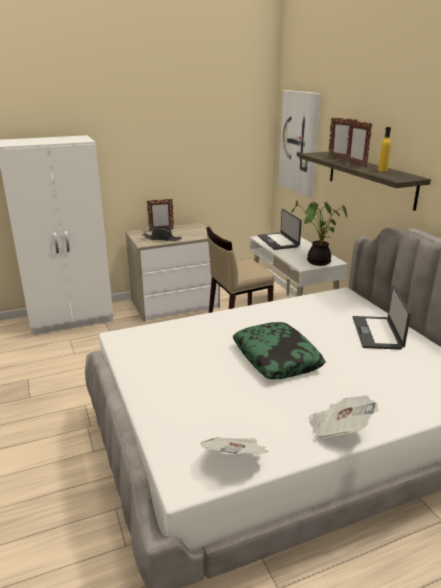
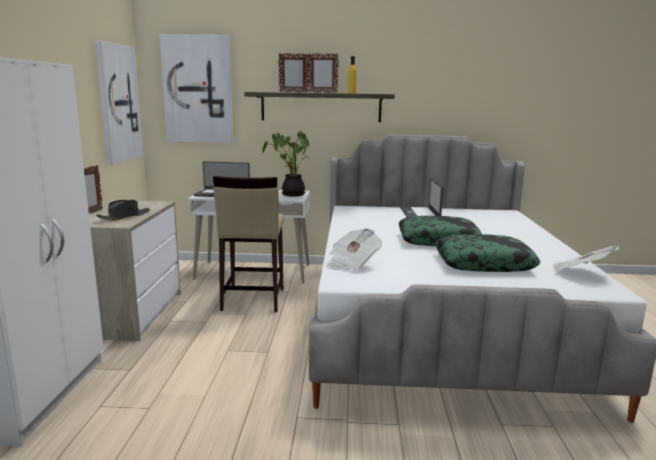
camera: 65 degrees left, 10 degrees down
(219, 392) = (483, 263): none -> pillow
(235, 150) = (118, 103): none -> picture
(338, 429) = (545, 244): newspaper -> newspaper (352, 264)
(378, 333) = (420, 214): laptop -> laptop turned 60 degrees clockwise

